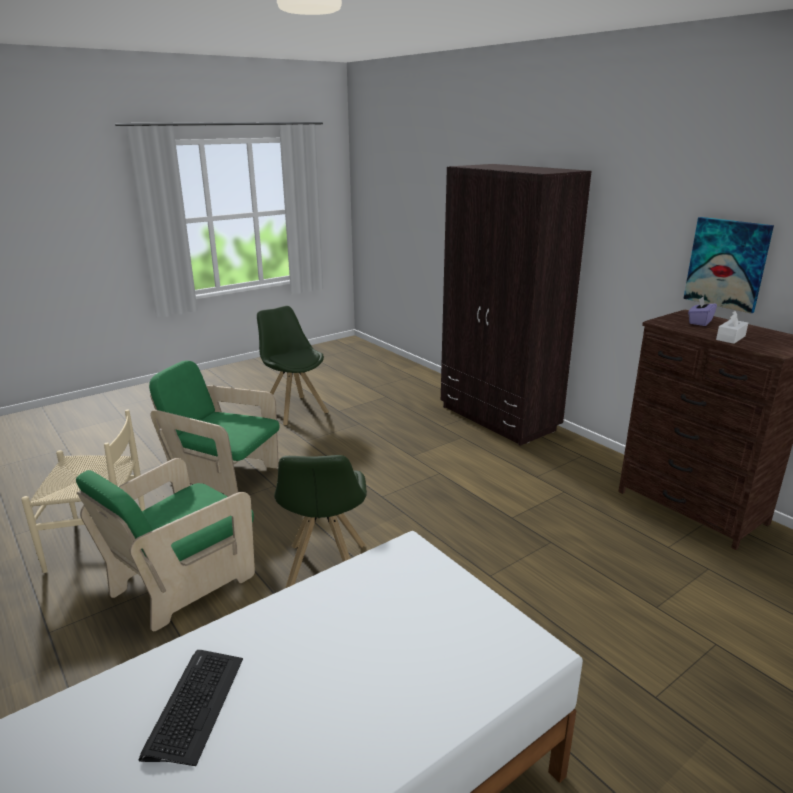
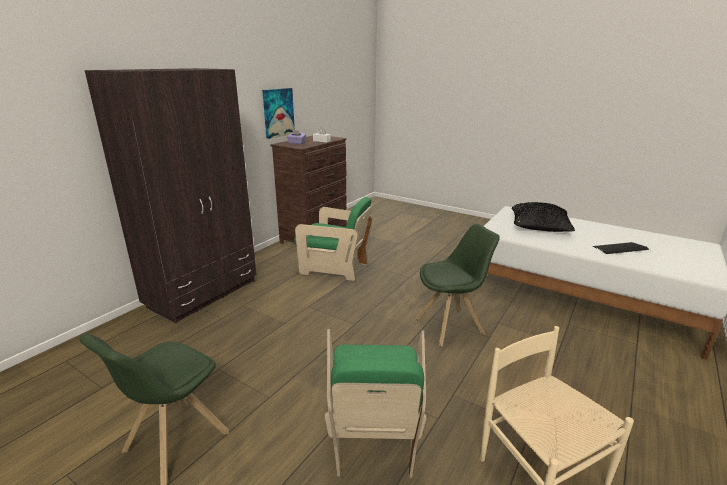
camera: 110 degrees left, 0 degrees up
(183, 583) = (521, 383): green armchair -> green armchair (334, 268)
(401, 639) = (539, 226): none -> black pillow

